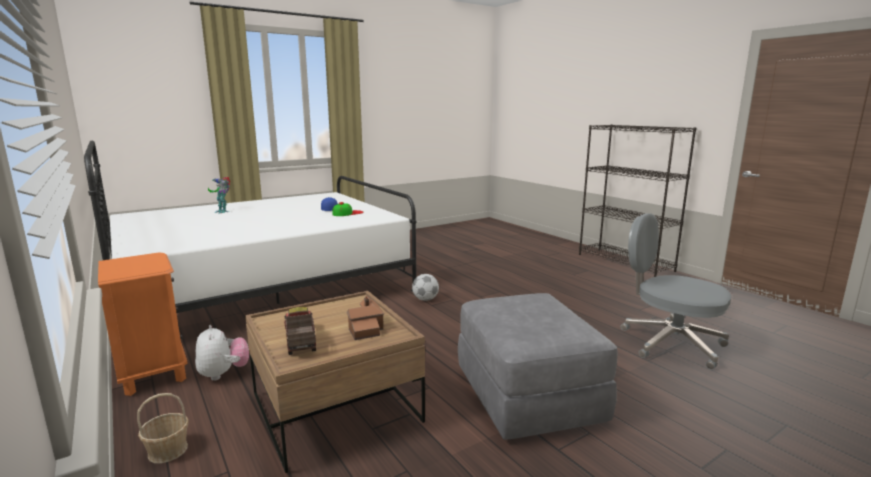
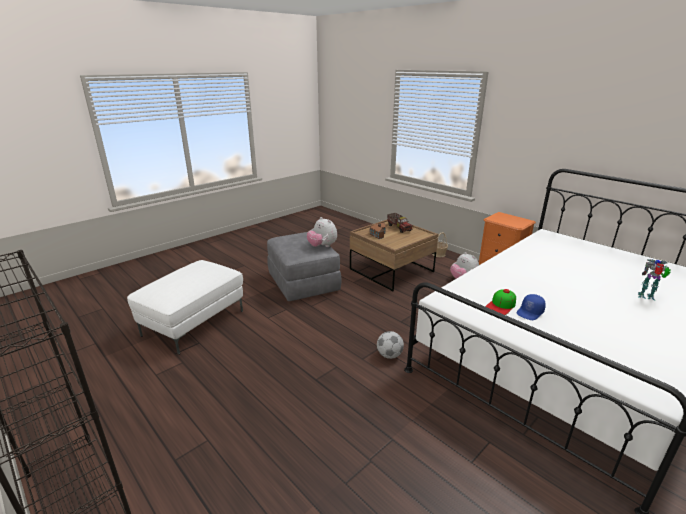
camera: 170 degrees right, 10 degrees up
(491, 308) = (322, 246): none -> plush toy
(670, 343) = (194, 323): grey office chair -> white ottoman

